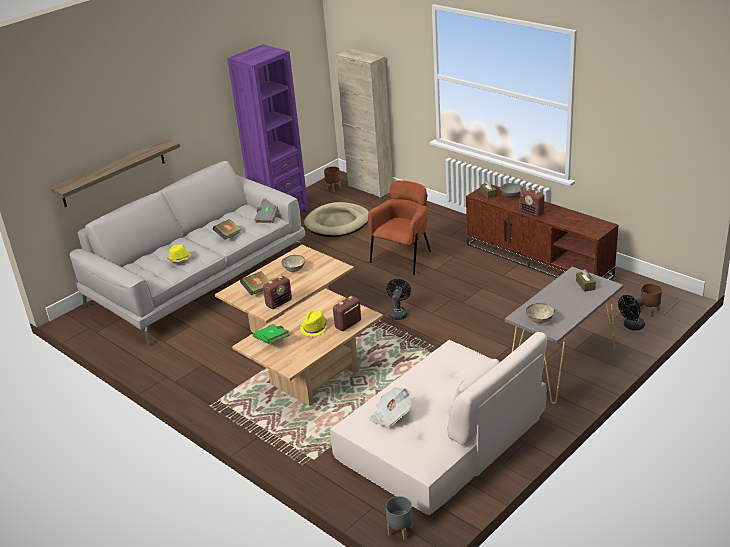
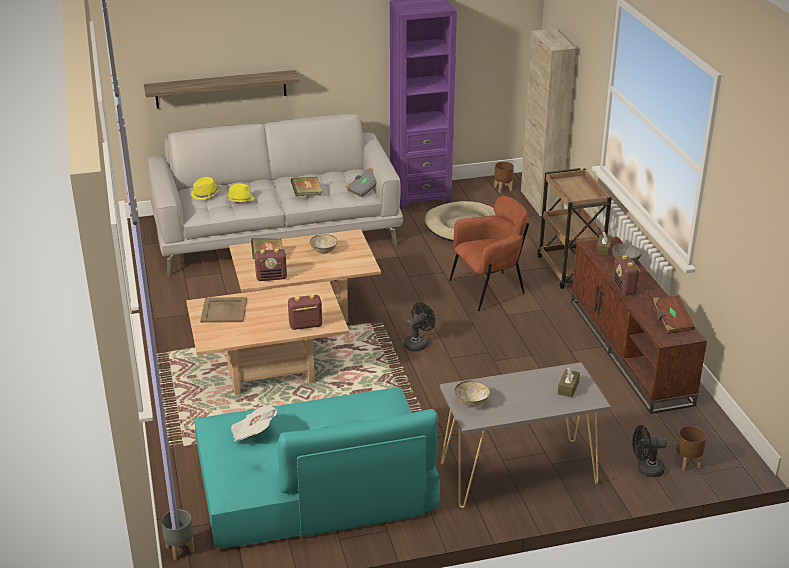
camera: 30 degrees right, 0 degrees up
(272, 340) = (224, 310): green book -> beige tray
(314, 328) = (273, 315): yellow hat -> yellow hat (205, 194)
(441, 438) = (314, 485): beige sofa -> turquoise sofa
(442, 225) = (569, 271): none -> brown cart
(584, 222) = (671, 322): none -> brown book

